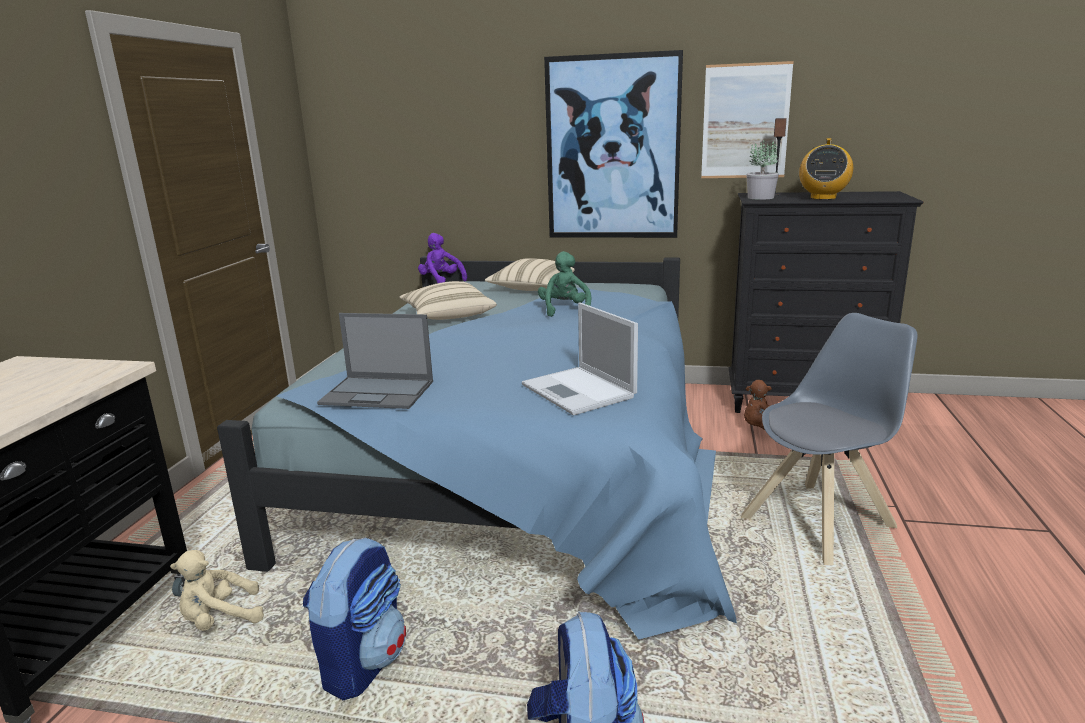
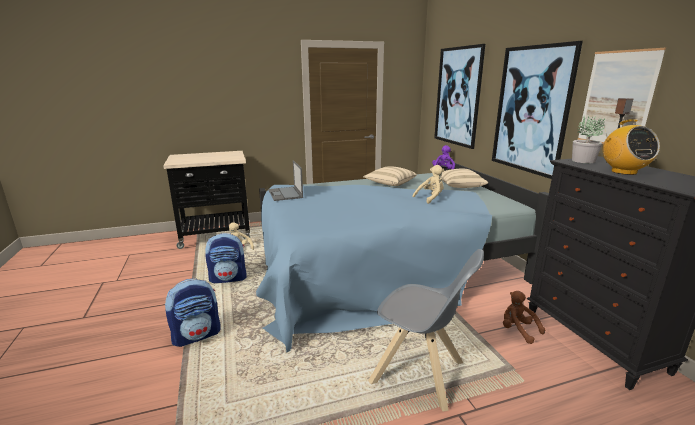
camera: 60 degrees right, 0 degrees up
(432, 143) = (458, 96): none -> picture
(564, 310) = (430, 198): green plush toy -> beige plush toy
(579, 391) = (315, 220): laptop -> none
(822, 198) = (623, 172): radio -> radio turned 90 degrees counterclockwise

